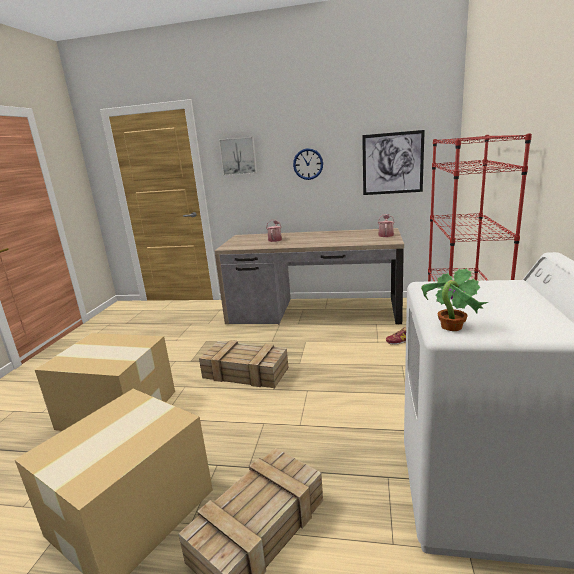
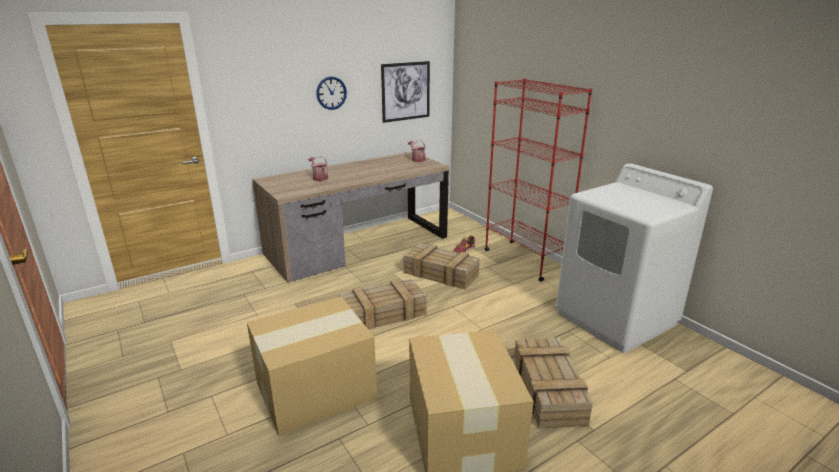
camera: 45 degrees left, 5 degrees up
(238, 156) = (254, 85): picture -> none
(345, 356) = (442, 274): none -> crate
(450, 327) = (643, 213): potted plant -> none

